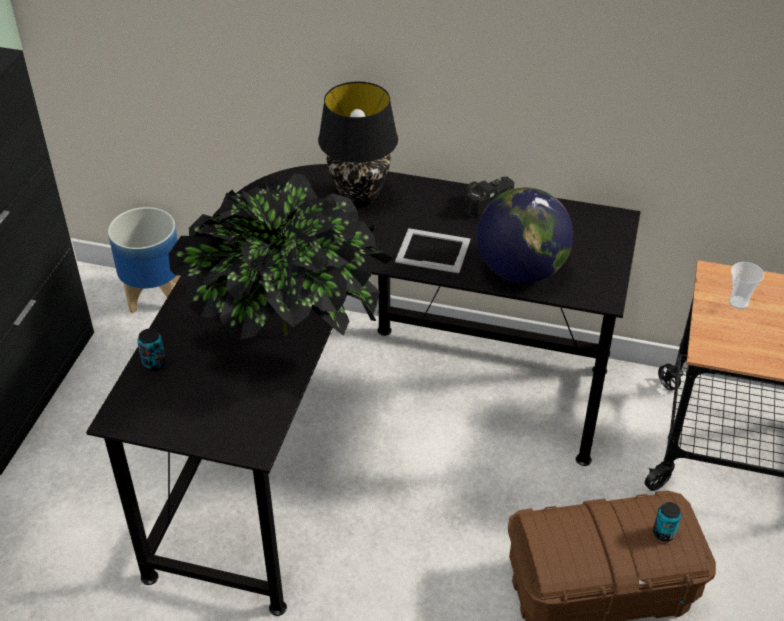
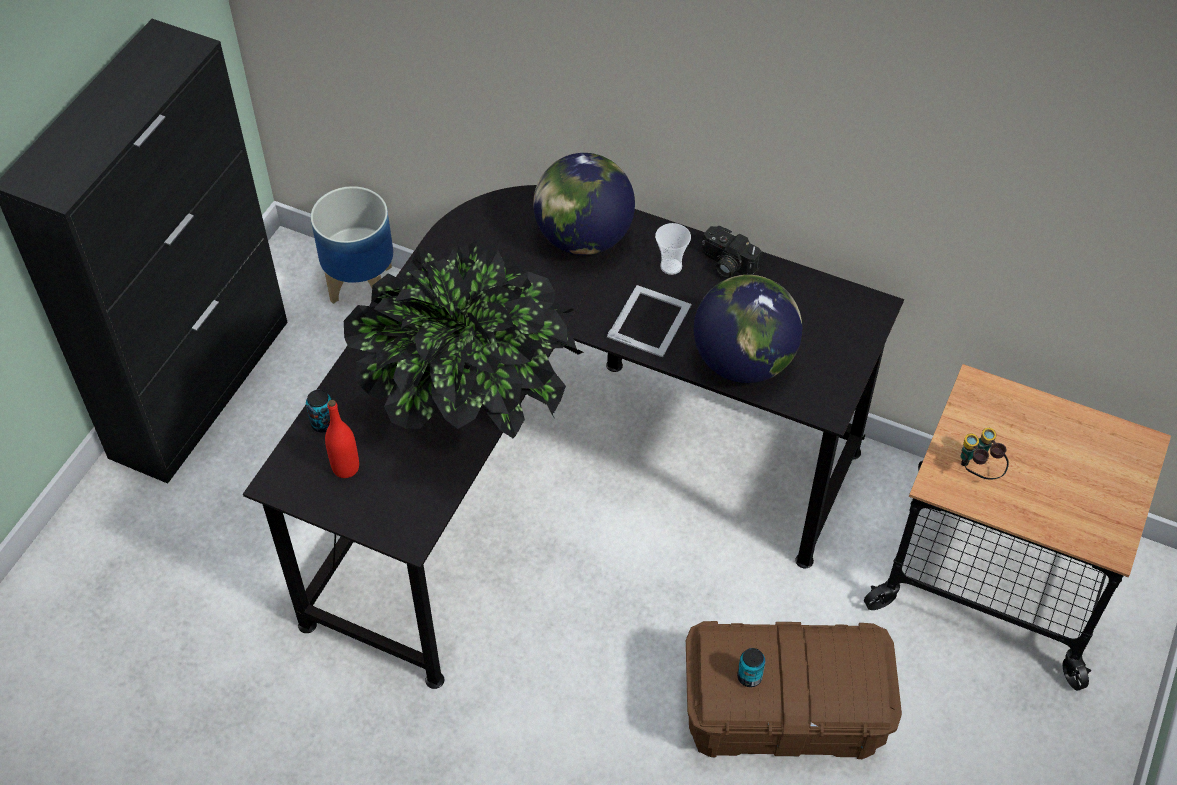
camera: 10 degrees right, 10 degrees up
(182, 397) = (345, 468): none -> red bottle
(358, 197) = (583, 238): black table lamp -> globe
(432, 250) = (650, 320): picture frame -> picture frame turned 90 degrees clockwise
(485, 203) = (726, 264): camera -> camera turned 120 degrees counterclockwise
(664, 533) = (851, 675): can -> can (749, 677)
(738, 302) = (992, 427): cup -> cup (671, 266)
(738, 337) = (977, 471): none -> binoculars

